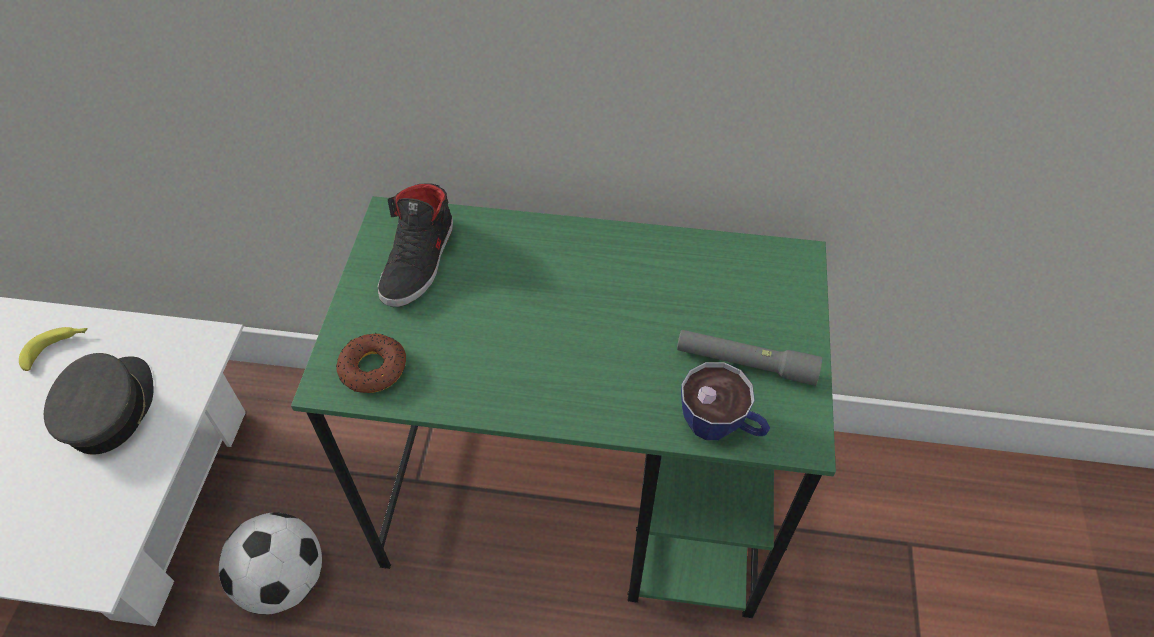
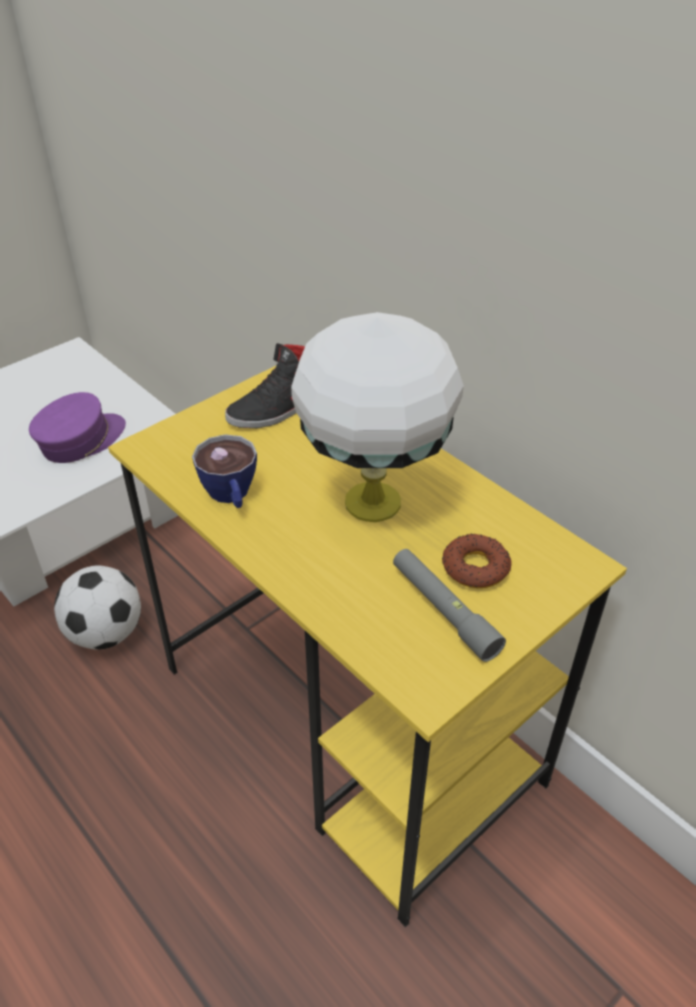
camera: 40 degrees right, 10 degrees down
(57, 348) = (89, 390): banana -> none
(110, 409) = (81, 440): grey cap -> purple cap
(373, 368) = (177, 454): donut -> donut (475, 567)
(580, 499) = (350, 726): green desk -> yellow desk
(596, 301) = (374, 500): none -> white table lamp
(721, 426) = (371, 640): cup -> cup (231, 497)

